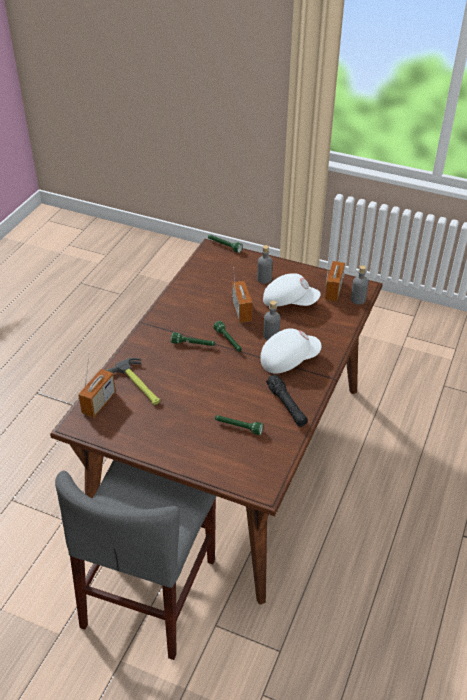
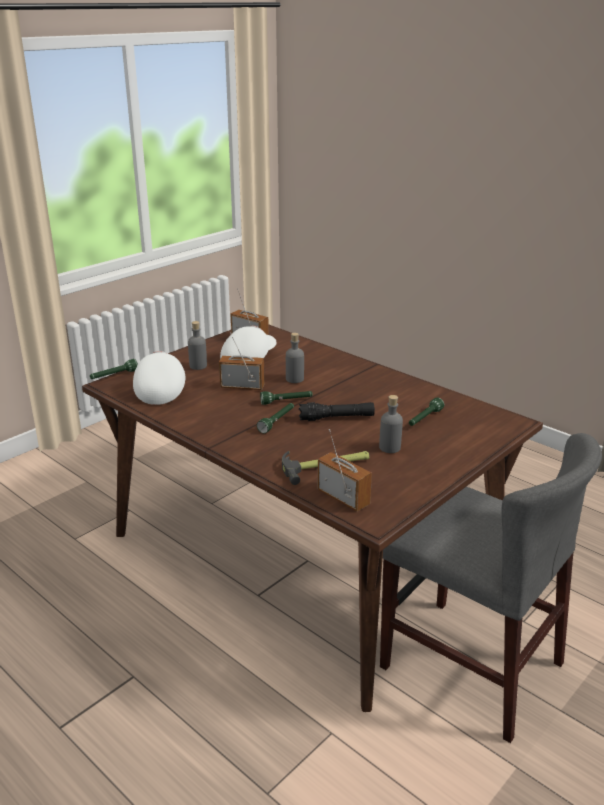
camera: 70 degrees left, 15 degrees down
(286, 405) = (404, 390): black flashlight -> black flashlight (336, 418)
(288, 359) = (337, 377): white cap -> white cap (160, 390)
(358, 299) = (273, 332): grey bottle -> grey bottle (390, 447)

